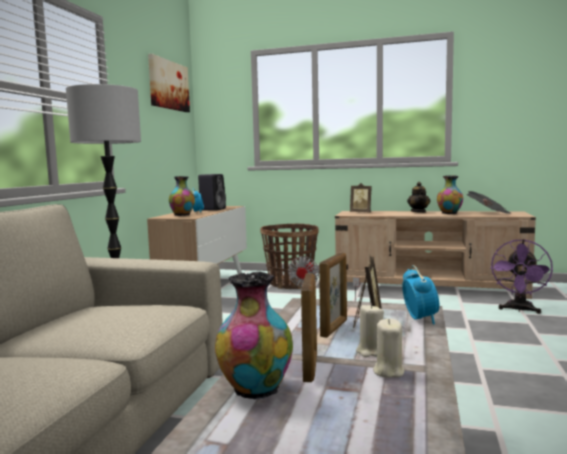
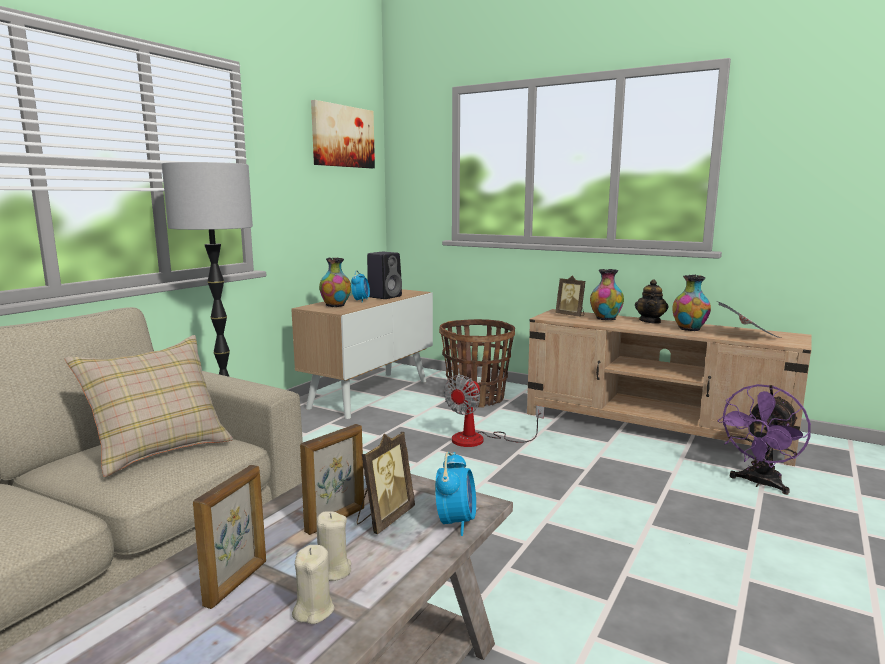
camera: 15 degrees right, 5 degrees up
(121, 313) = (159, 449): none -> beige pillow
(255, 389) = (142, 607): vase -> vase (605, 319)

